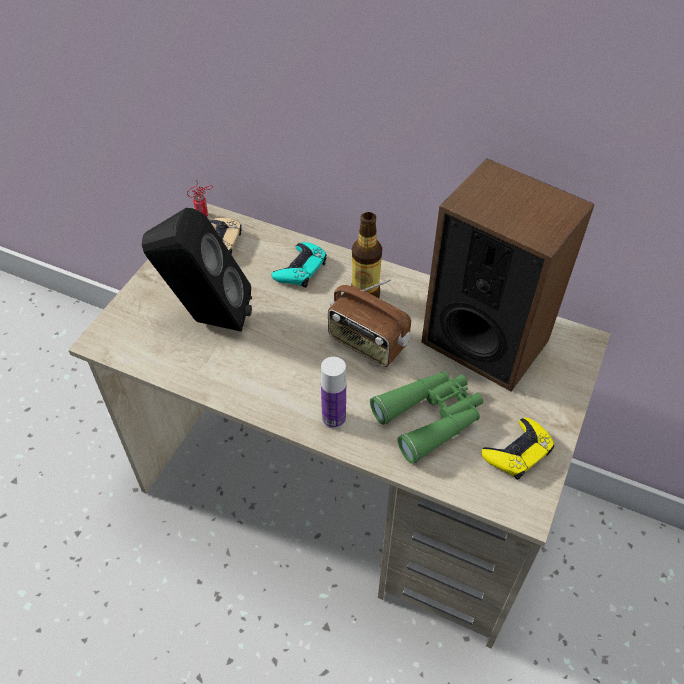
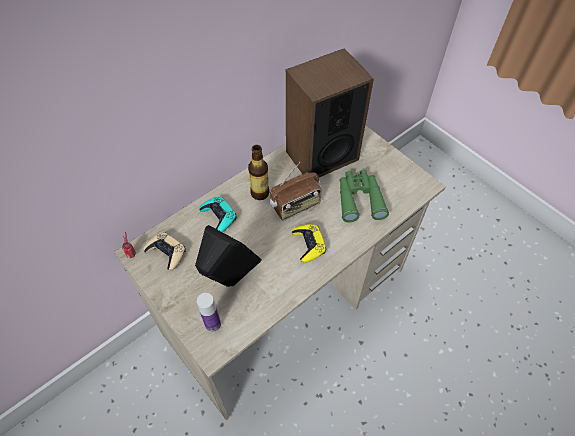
camera: 65 degrees left, 5 degrees up
(333, 418) = (340, 241): bottle -> bottle (213, 324)
(517, 452) = (395, 174): yellow game controller -> yellow game controller (309, 244)

